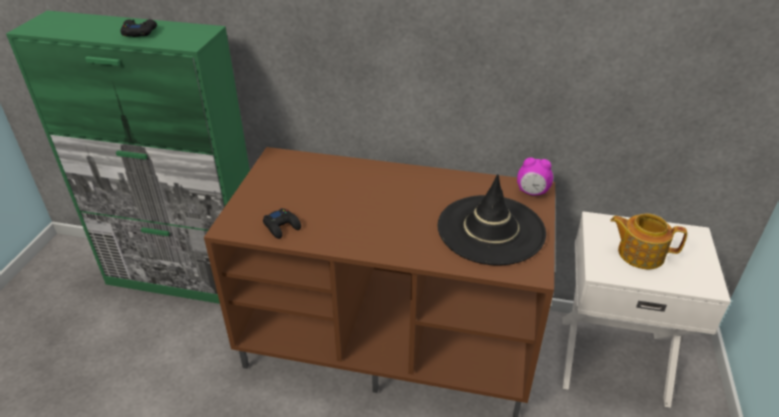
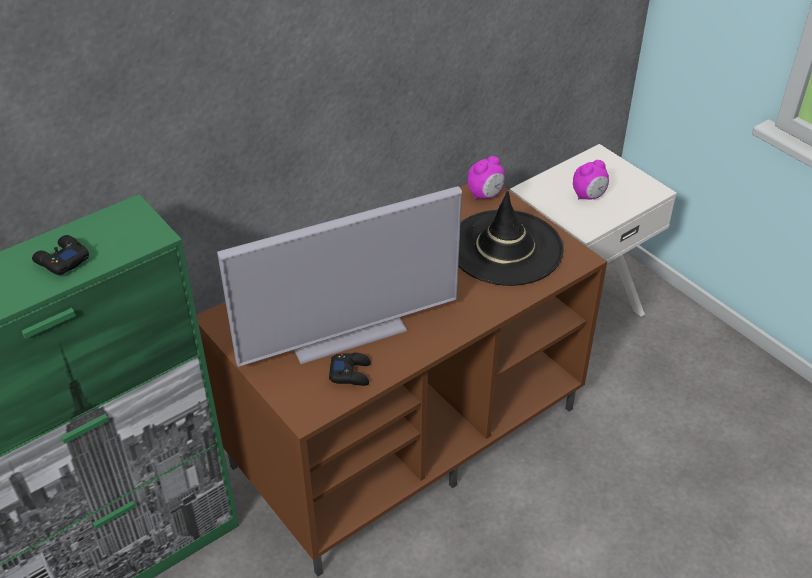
camera: 50 degrees left, 5 degrees up
(317, 206) = (347, 333): none -> television
(639, 253) = (588, 196): teapot -> alarm clock

